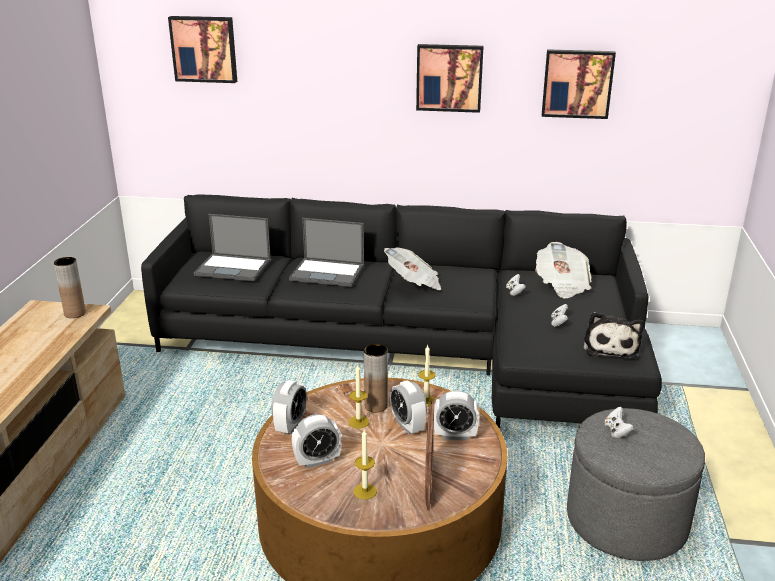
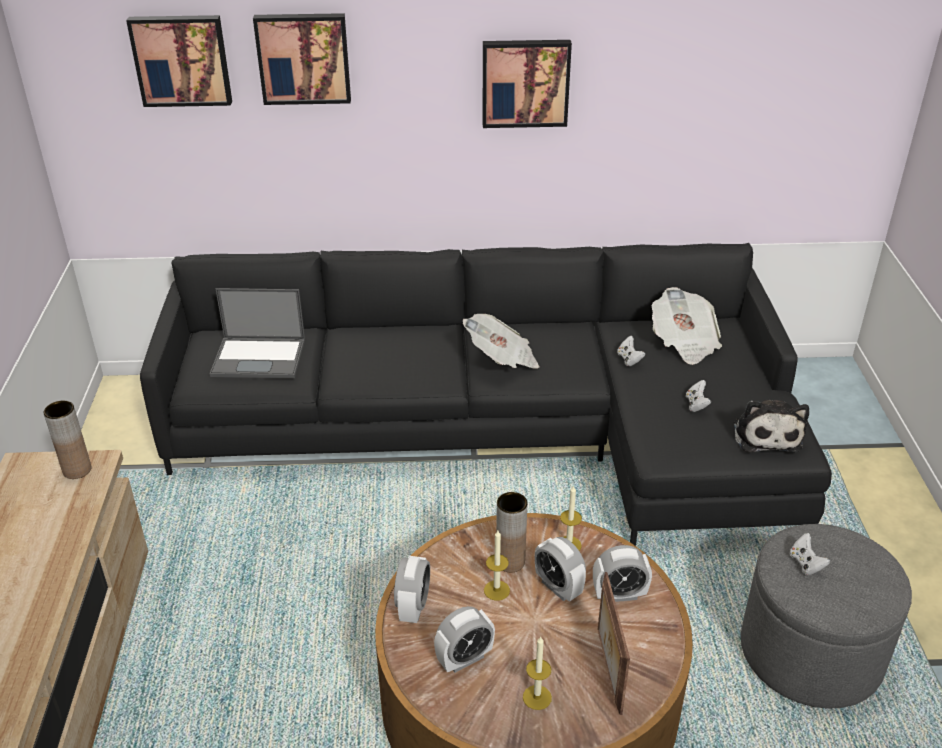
camera: 10 degrees left, 10 degrees up
(328, 273) = (387, 353): laptop -> none
(577, 83) = (691, 82): picture -> picture (303, 58)

